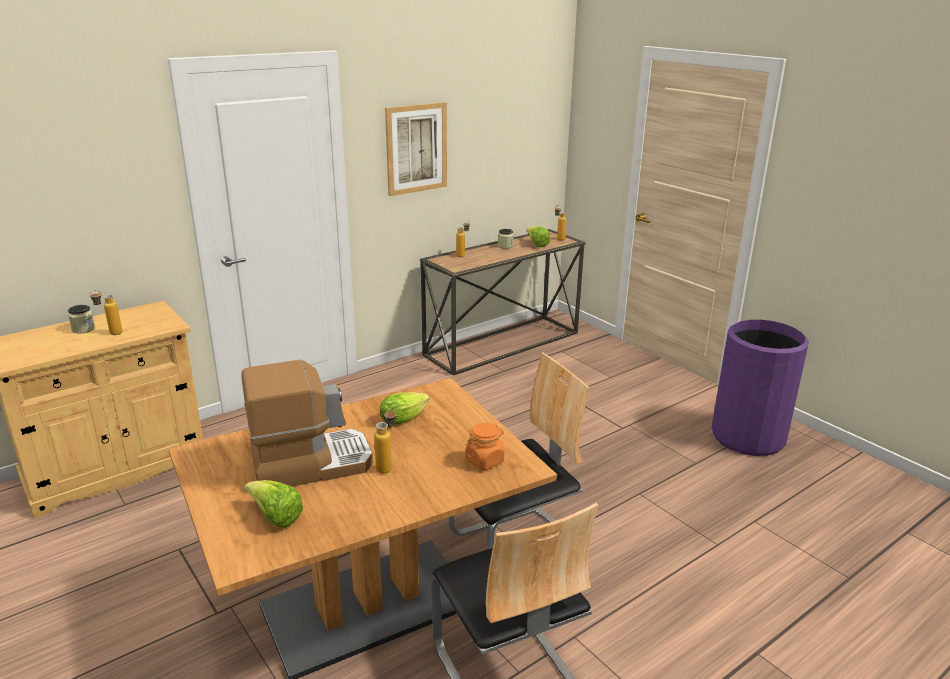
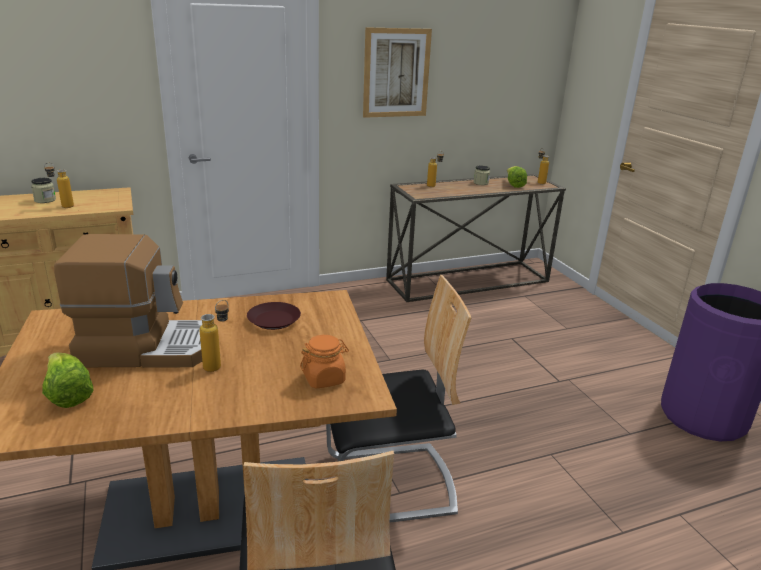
camera: 15 degrees right, 0 degrees up
(406, 417) = (273, 320): lettuce -> brown plate

